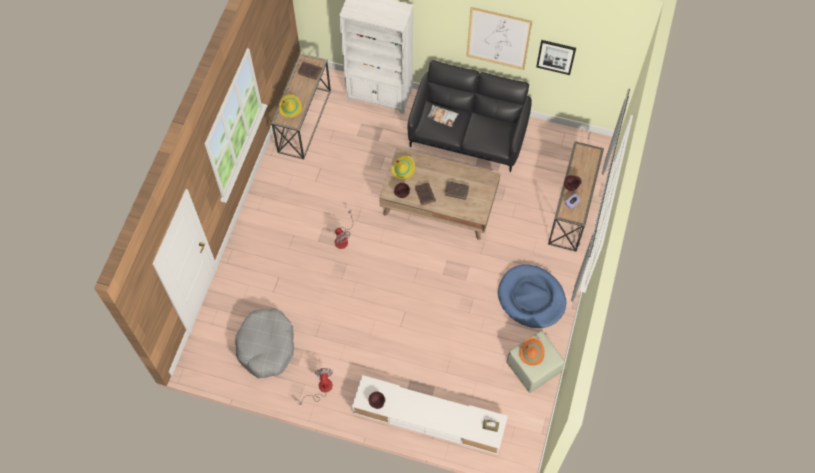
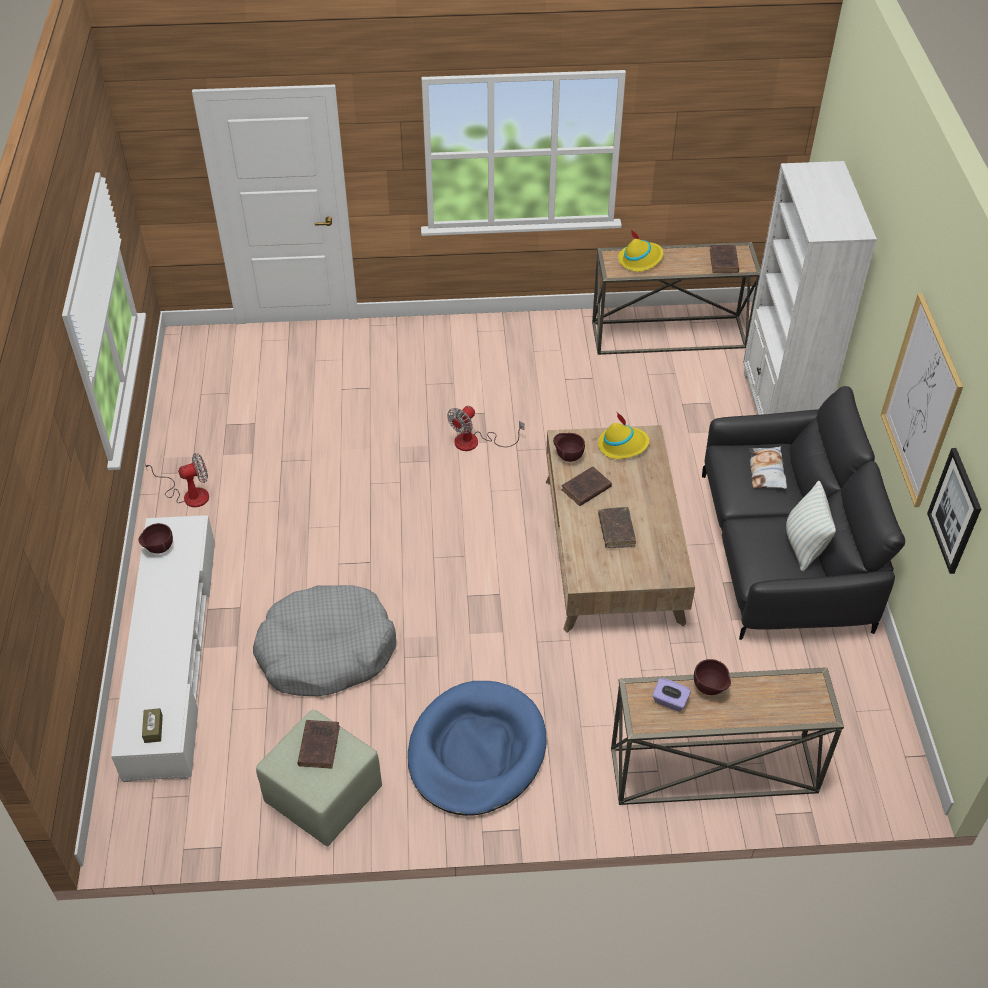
camera: 70 degrees right, 15 degrees down
(266, 346) = (244, 409): grey dog bed -> grey dog bed (326, 651)
(491, 122) = (804, 545): none -> pillow
(531, 352) = (319, 744): orange hat -> brown book

